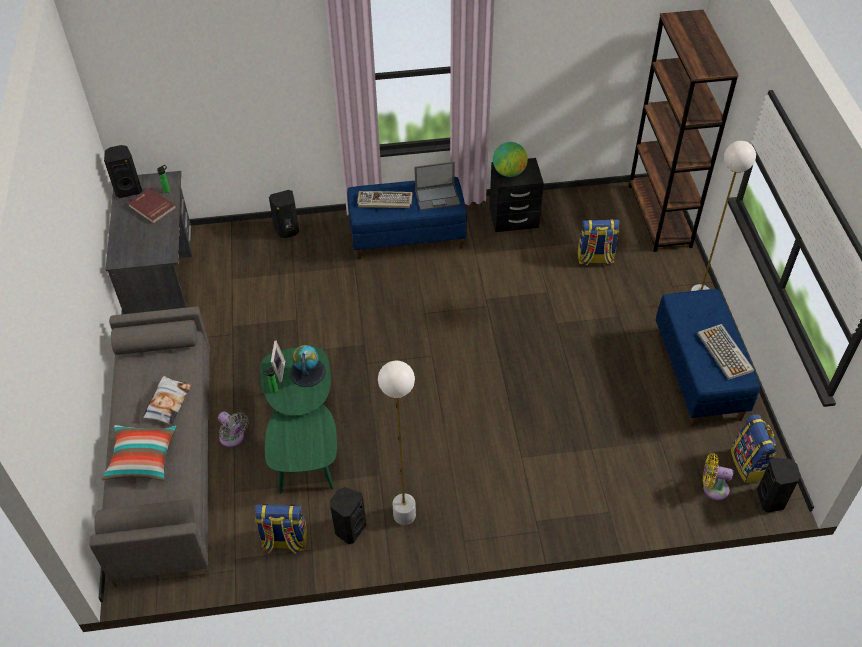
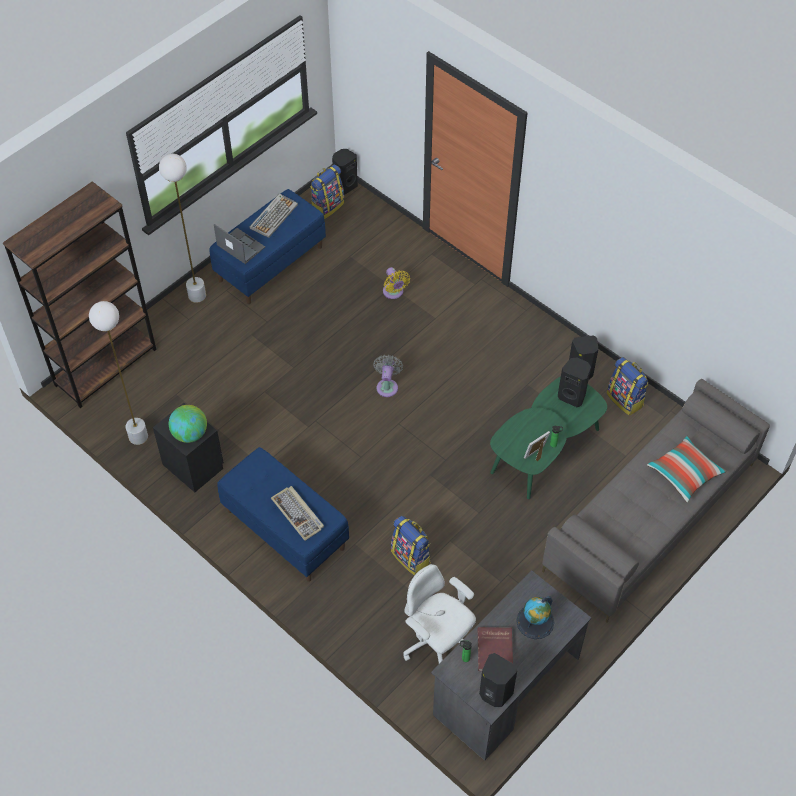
camera: 130 degrees left, 5 degrees up
(167, 403) = (632, 498): pillow -> none
(233, 438) = (590, 491): grey fan -> grey fan (387, 386)
(234, 263) = (436, 643): none -> white office chair
(287, 231) = (360, 632): black speaker -> black speaker (572, 396)
(307, 372) = (518, 436): globe -> globe (535, 622)
(404, 515) = (541, 351): white floor lamp -> white floor lamp (138, 437)
(437, 197) = (258, 478): laptop -> laptop (240, 246)
(595, 258) = (197, 382): backpack -> backpack (411, 557)
(712, 488) = (363, 215): yellow fan -> yellow fan (394, 293)

